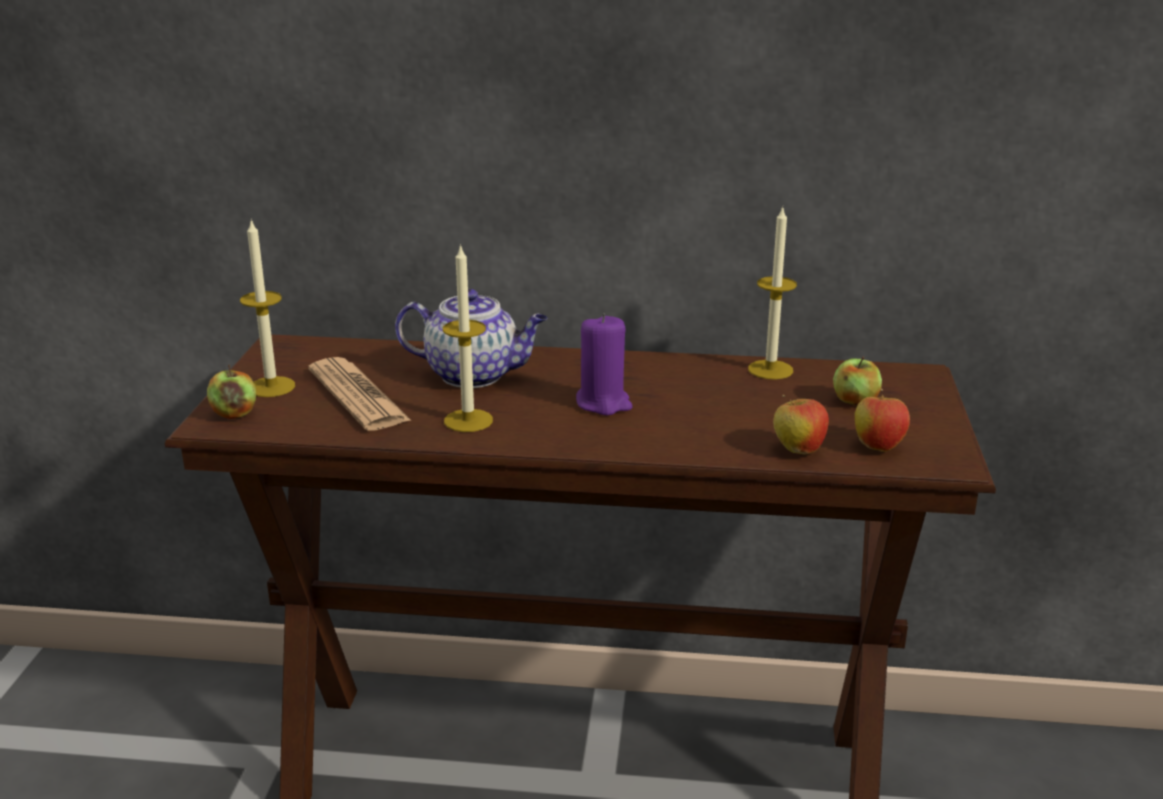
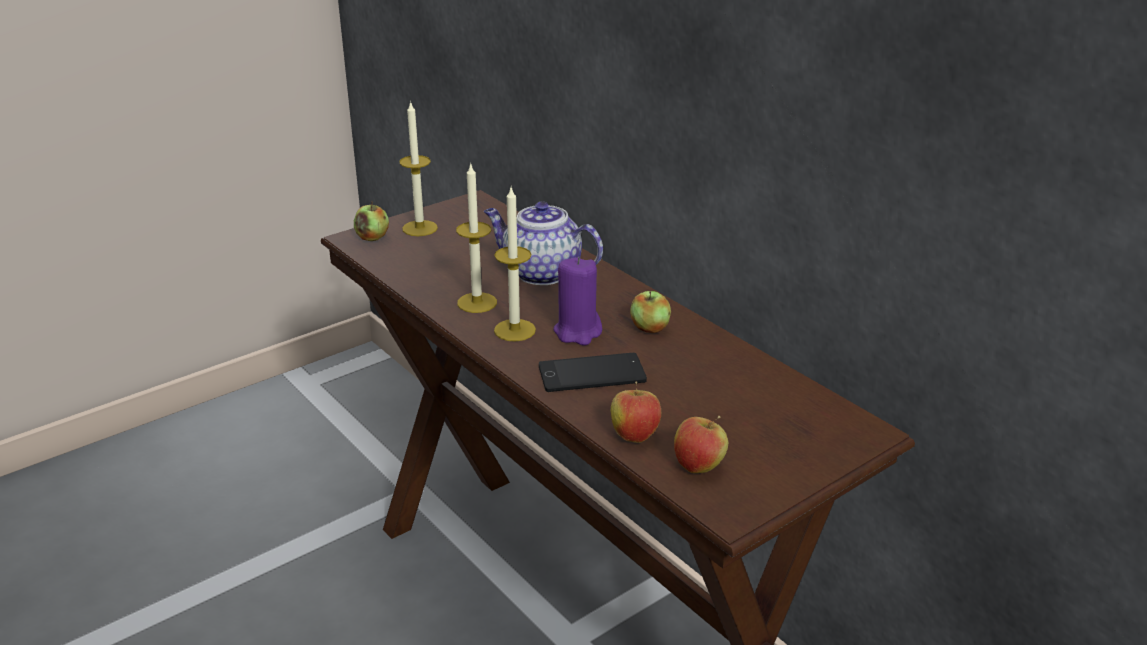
camera: 45 degrees right, 5 degrees up
(358, 396) = (451, 255): newspaper -> none
(475, 375) = (540, 273): teapot -> teapot turned 150 degrees clockwise
(679, 426) = (592, 374): none -> phone
(770, 370) = (746, 365): candle -> candle (514, 330)
(855, 401) = (758, 423): apple -> apple (649, 328)

